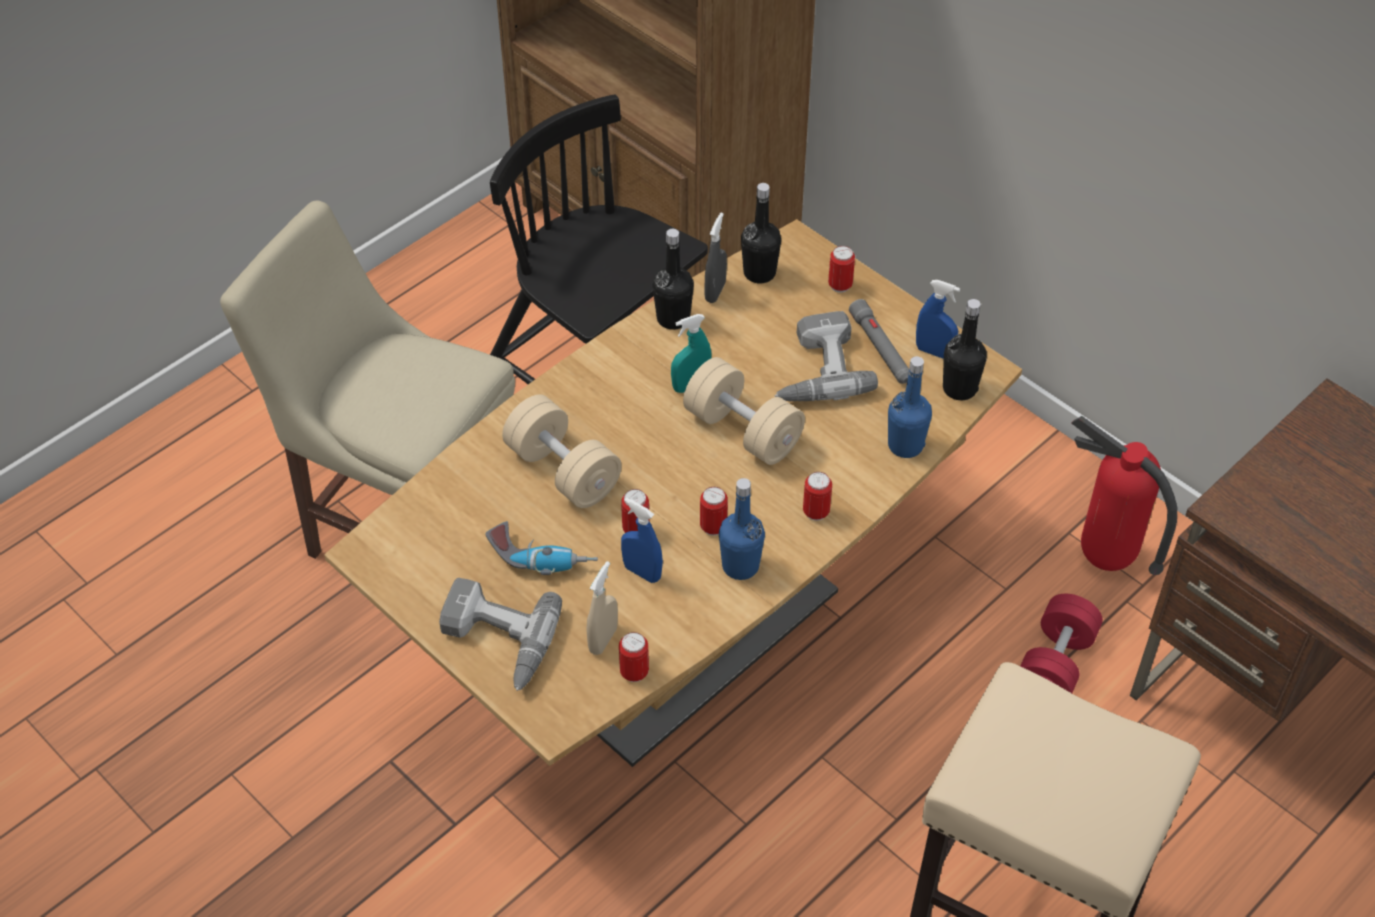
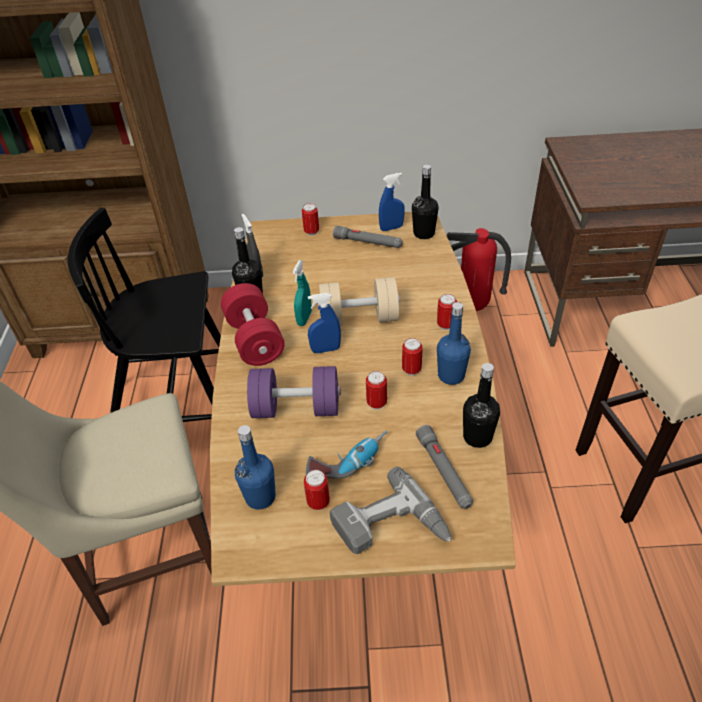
camera: 45 degrees left, 5 degrees down
(563, 471) = (296, 408): beige dumbbell -> purple dumbbell
(603, 640) = (443, 471): beige spray bottle -> grey flashlight
(634, 672) = (483, 472): can -> can (318, 502)
(642, 572) = (411, 420): blue spray bottle -> blue spray bottle (325, 349)
(759, 273) = (266, 251): black bottle -> black bottle (477, 437)
(815, 369) = (352, 270): power drill -> none
(905, 445) = (438, 269): blue bottle -> blue bottle (260, 497)
(1055, 664) = (511, 358): red dumbbell -> red dumbbell (254, 339)

